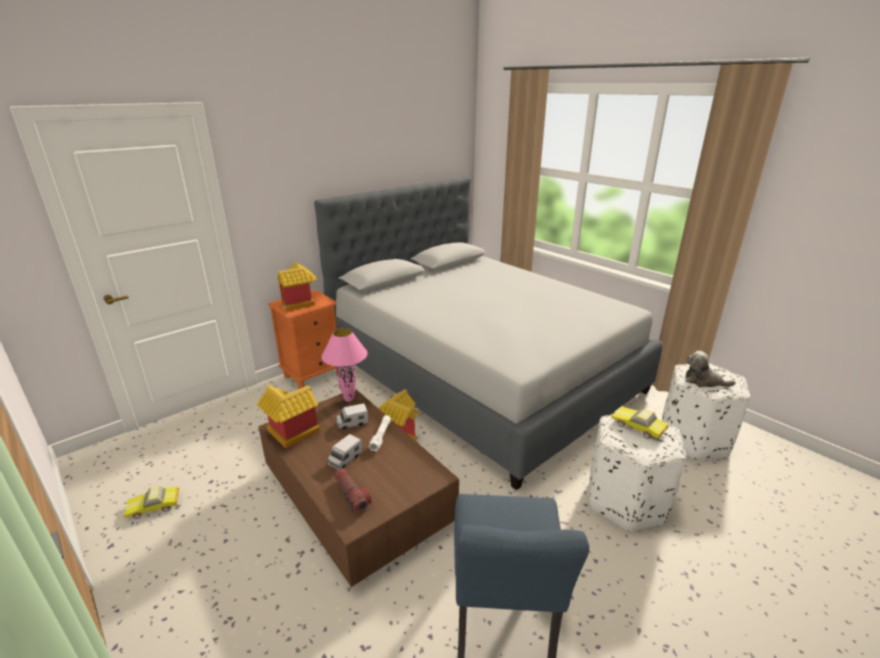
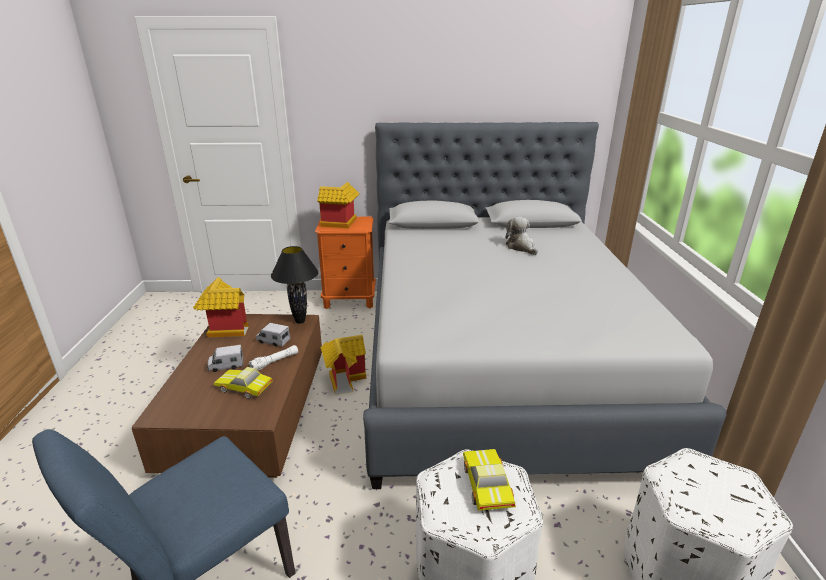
camera: 40 degrees right, 0 degrees up
(154, 507) = (143, 347): toy car -> toy car (244, 388)
(349, 399) = (300, 321): pink table lamp -> black table lamp
(351, 495) = (188, 394): flashlight -> none
(703, 381) = (693, 489): plush toy -> plush toy (521, 247)

